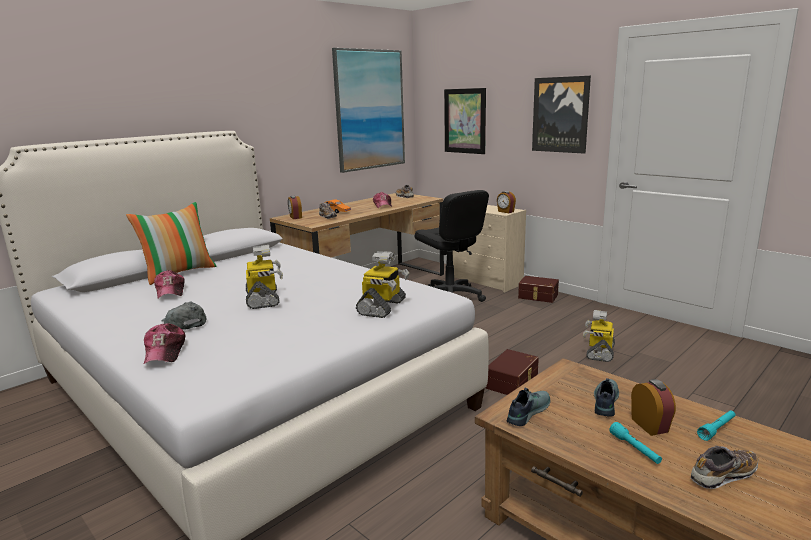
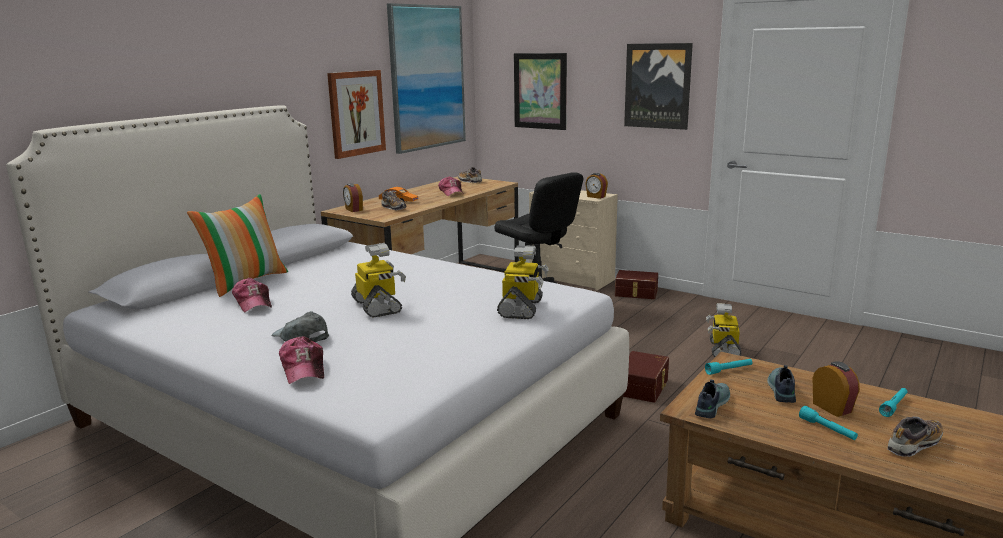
camera: 10 degrees left, 0 degrees up
(303, 138) = (356, 113): none -> picture
(561, 377) = (729, 370): none -> turquoise flashlight

